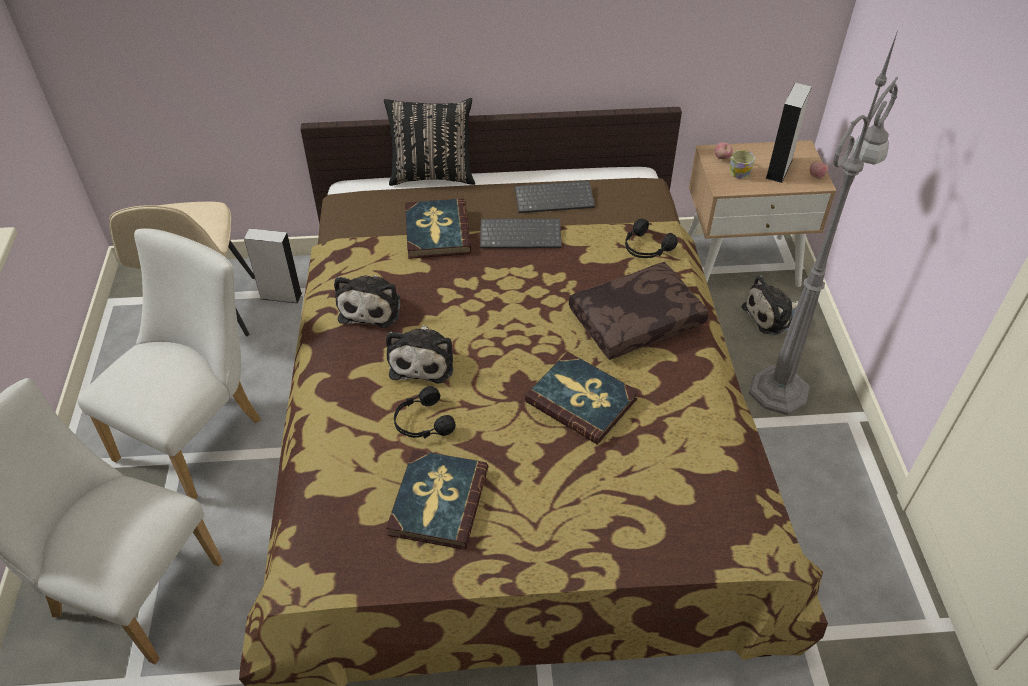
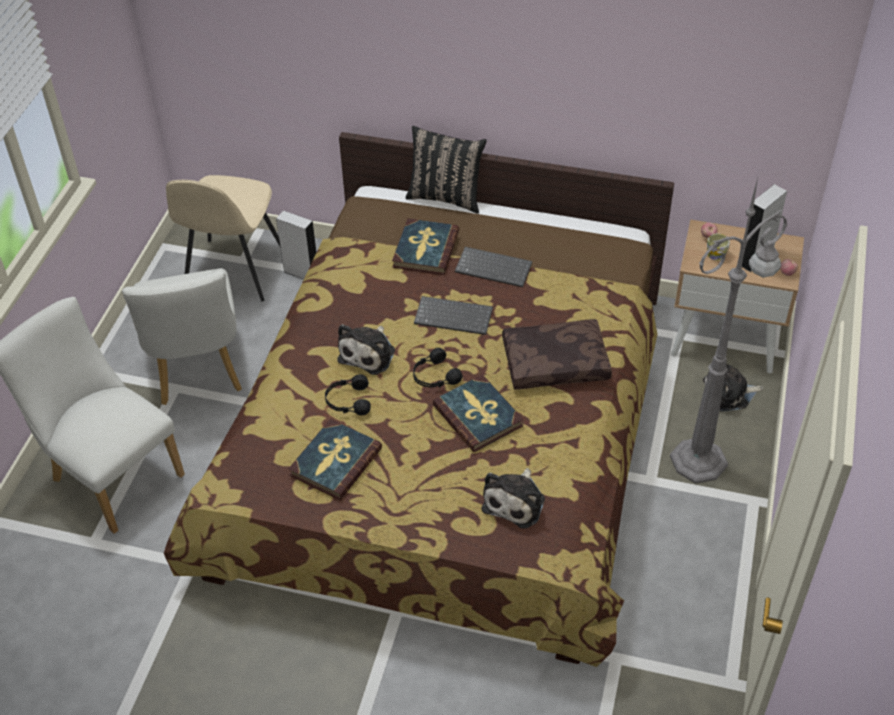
camera: 20 degrees right, 0 degrees up
(198, 433) = (198, 372): white chair -> white chair turned 120 degrees clockwise
(371, 306) = (347, 301): plush toy -> plush toy (516, 501)
(555, 198) = (541, 241): keyboard -> keyboard (454, 316)
(645, 248) = (595, 304): black headphones -> black headphones (434, 376)

